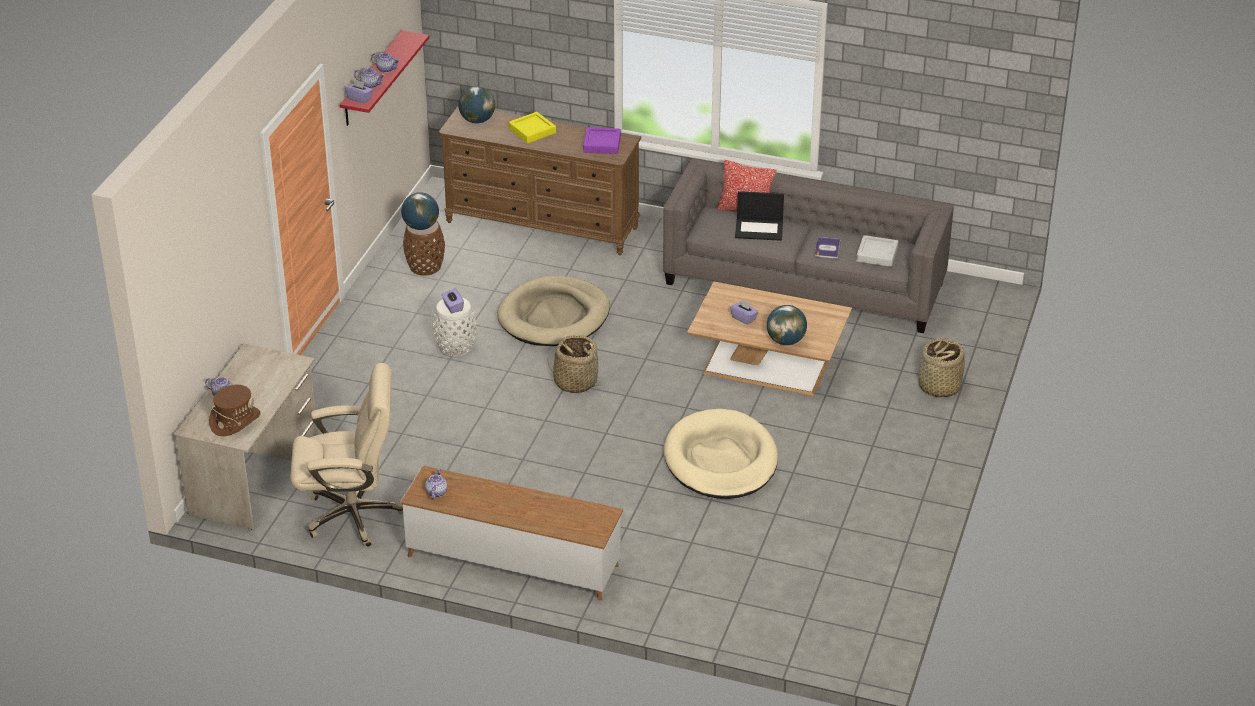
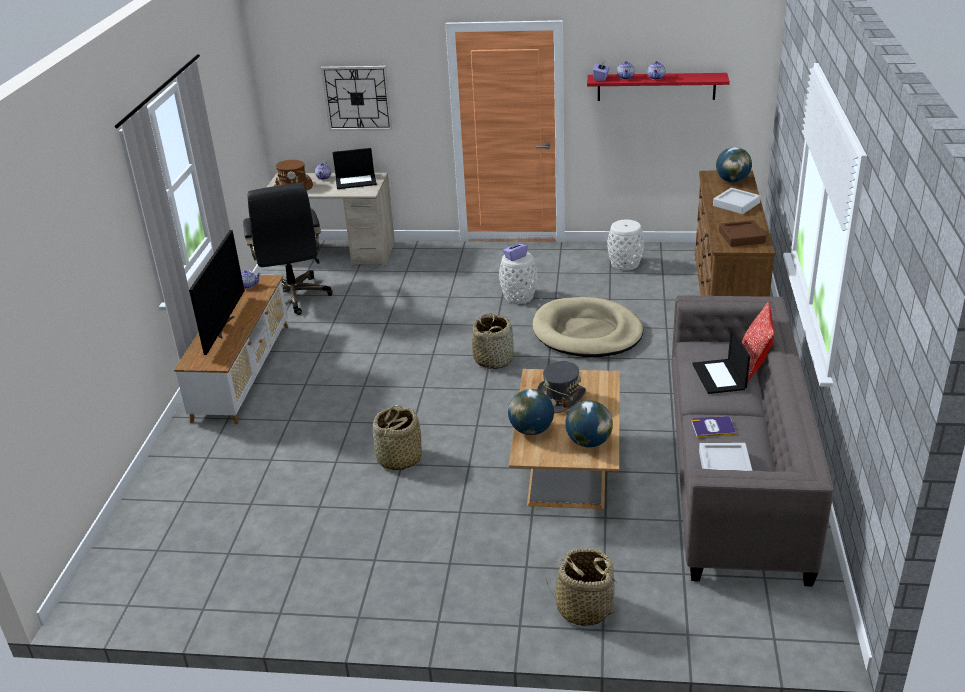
camera: 80 degrees right, 5 degrees down
(217, 277) = (357, 98): none -> wall clock
(256, 369) = (356, 181): none -> laptop
(351, 516) = (293, 295): beige office chair -> black office chair
(421, 227) = (624, 225): globe -> globe (588, 442)
(425, 266) = (625, 264): brown stool -> white stool
(528, 511) = (224, 327): none -> television
(532, 131) = (736, 204): yellow tray -> grey tray
(602, 144) = (741, 237): purple tray -> brown tray
(721, 460) = (398, 459): beige dog bed -> basket
(744, 318) = (561, 398): purple tissue box -> grey hat

